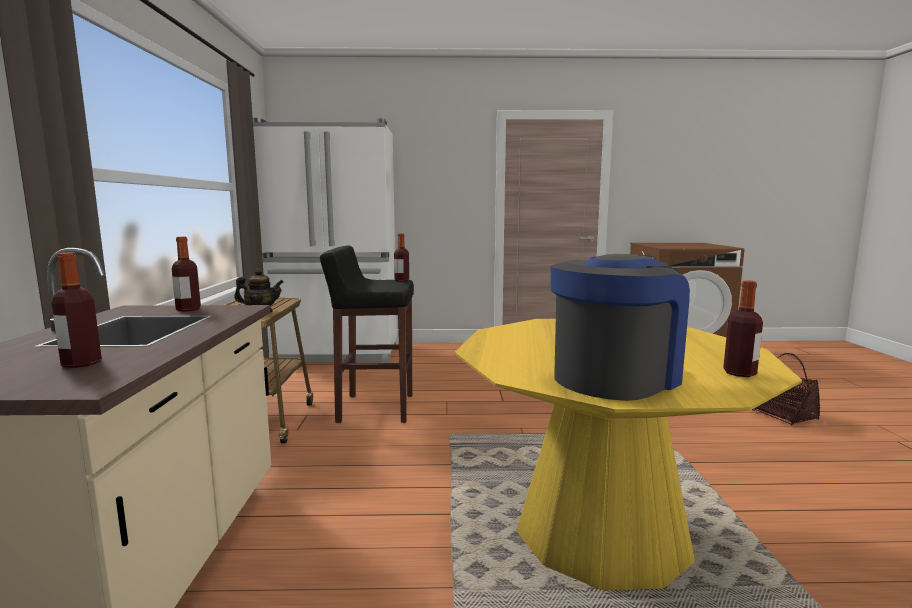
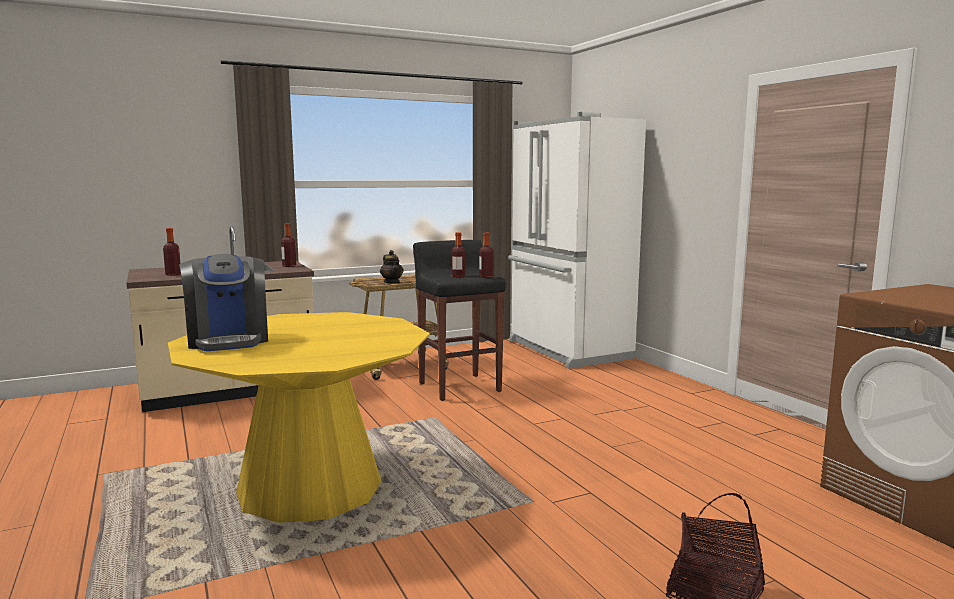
camera: 65 degrees right, 0 degrees up
(616, 377) = (228, 340): coffee machine -> coffee machine turned 45 degrees clockwise
(739, 373) = (248, 362): bottle -> bottle (458, 276)

